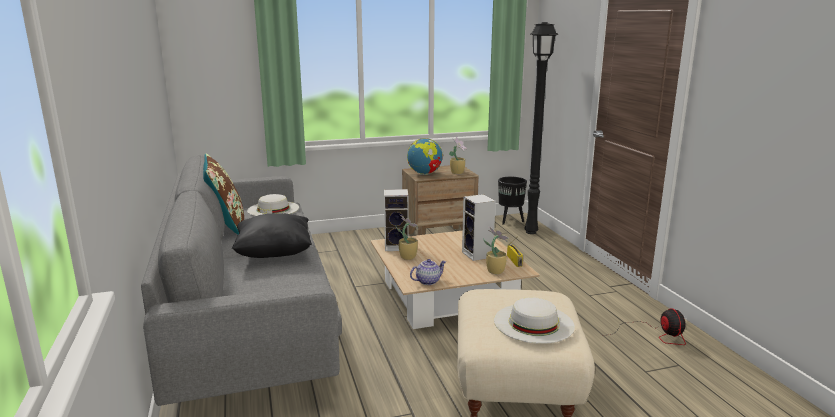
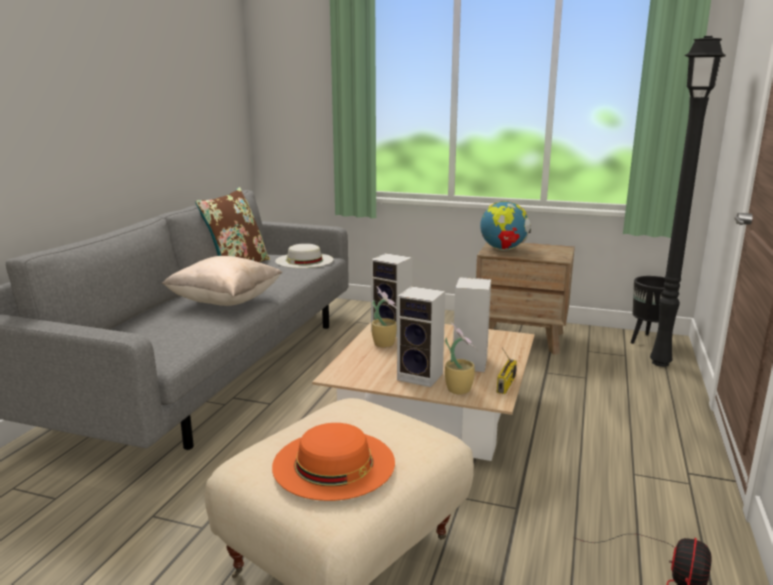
camera: 35 degrees right, 0 degrees up
(274, 254) = (225, 302): black pillow -> beige pillow
(428, 281) = (359, 377): teapot -> none
(457, 172) = (548, 254): potted plant -> none
(464, 270) = (422, 377): none -> speaker
(533, 323) = (334, 463): white hat -> orange hat

